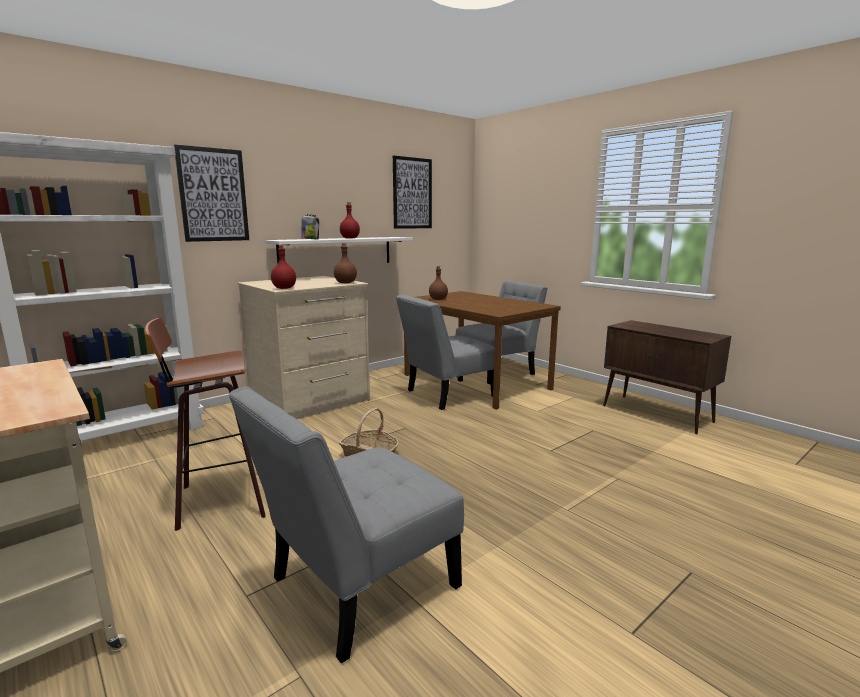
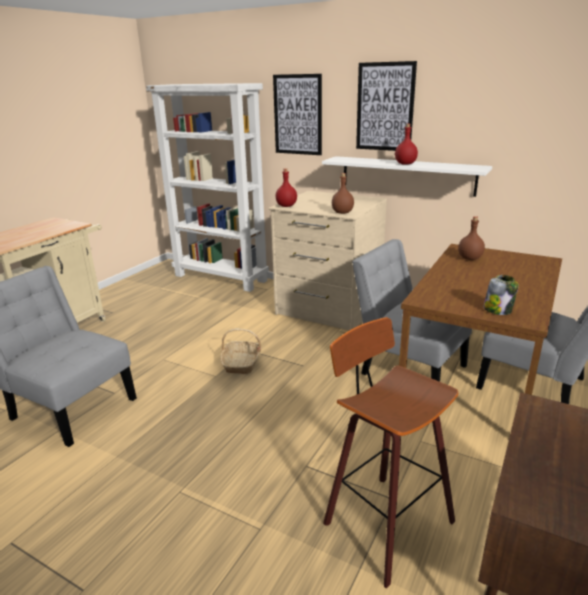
camera: 70 degrees right, 10 degrees up
(219, 500) = (157, 333): stool -> stool (383, 522)
(310, 239) = (362, 161): jar -> jar (498, 310)
(412, 193) = (532, 108): picture -> picture (385, 107)

